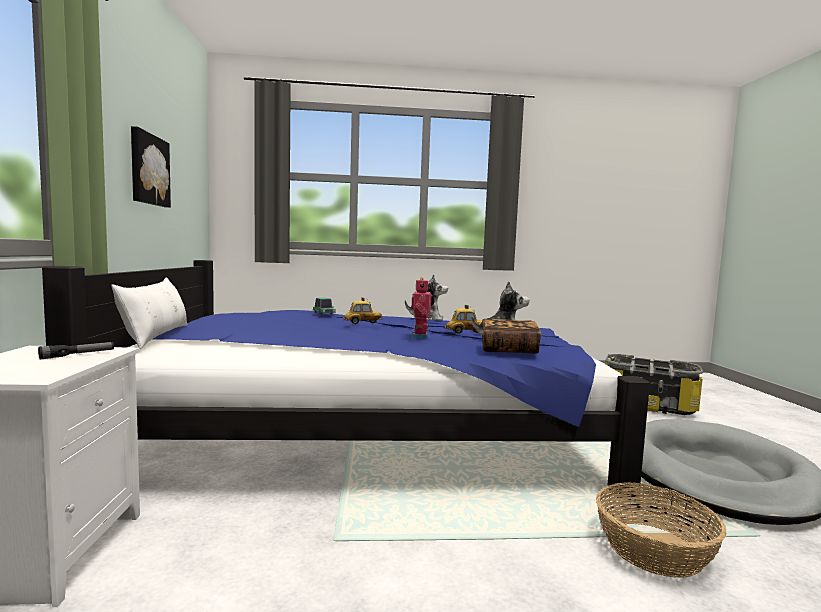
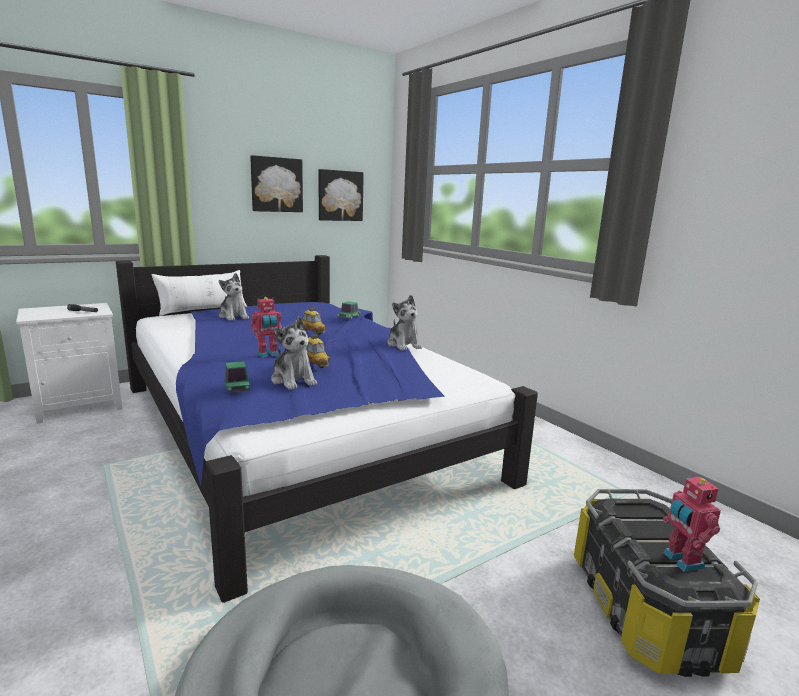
camera: 60 degrees right, 10 degrees up
(186, 192) = (340, 195): none -> picture
(232, 331) = (234, 316): none -> plush toy
(508, 349) = (237, 387): book -> toy car
(653, 548) = (110, 616): basket -> none
(669, 365) = (681, 561): none -> toy robot

